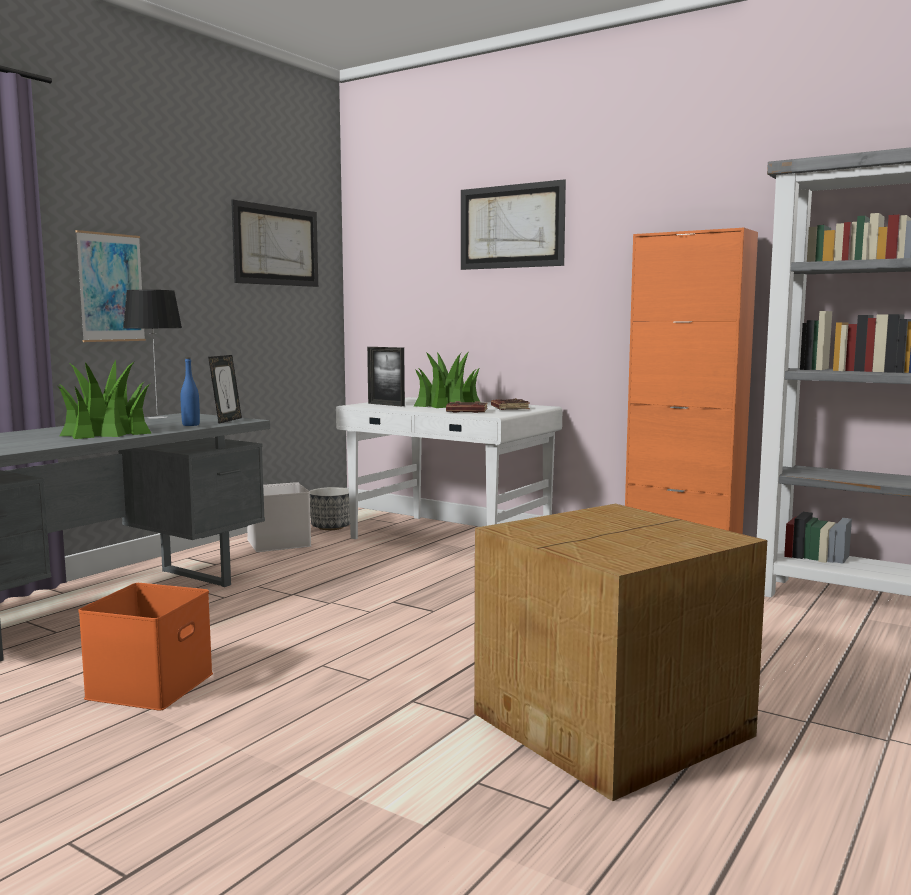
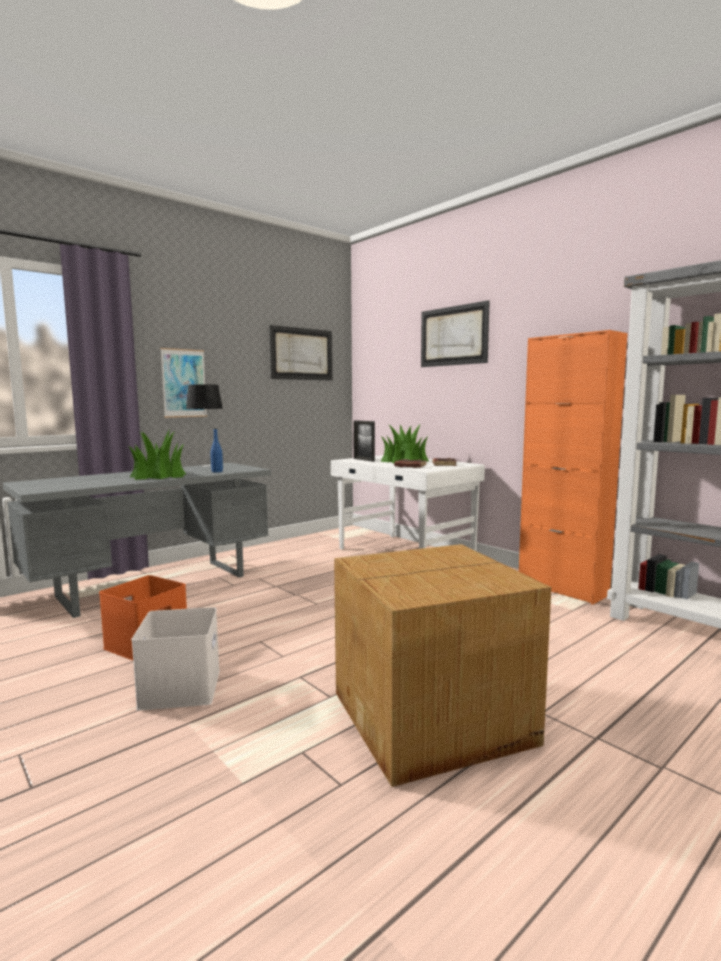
camera: 15 degrees right, 0 degrees up
(226, 420) = (243, 469): picture frame -> none
(280, 542) = (293, 548): white storage box -> white storage box (182, 689)
(331, 527) = (332, 540): planter -> none

